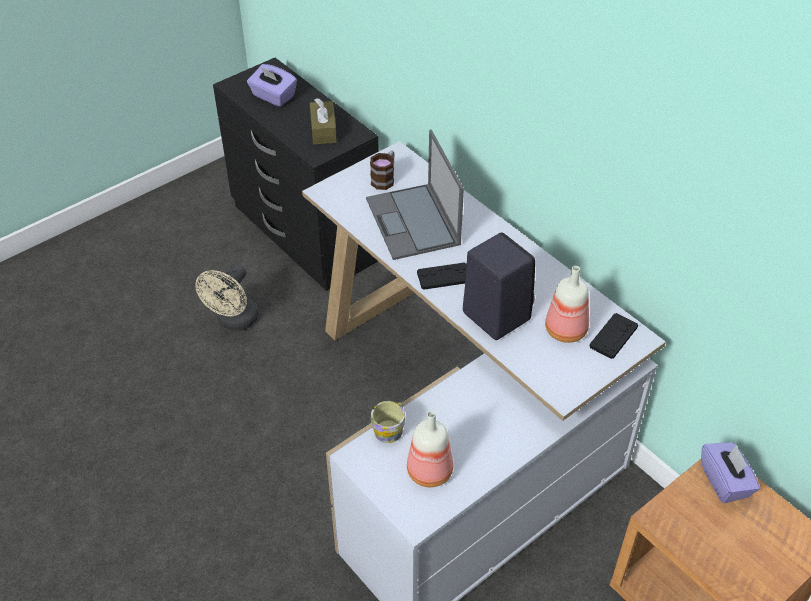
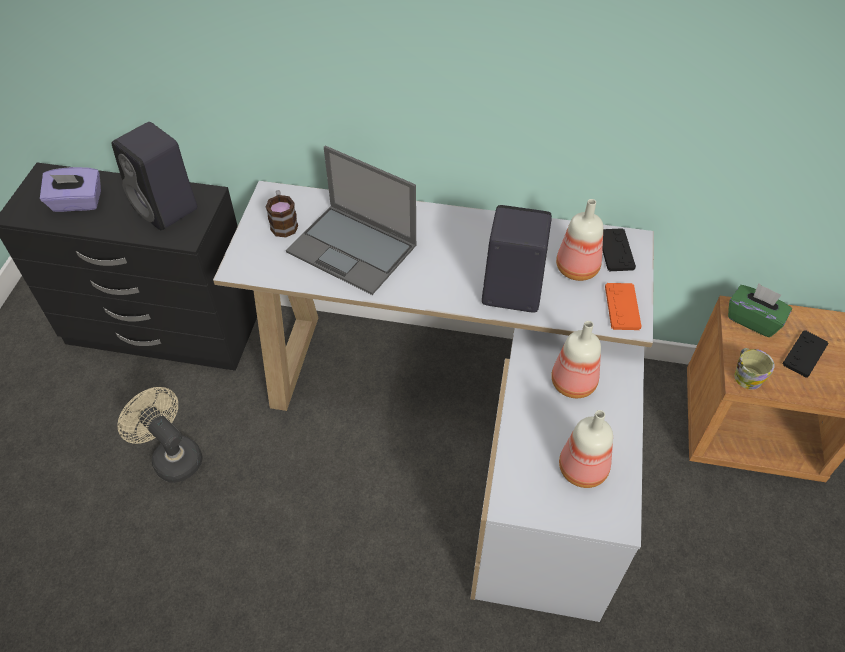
camera: 40 degrees left, 5 degrees up
(234, 321) = (172, 456): beige fan -> beige fan turned 150 degrees clockwise
(323, 130) = (167, 209): brown tissue box -> black speaker
(390, 428) = (511, 454): mug -> mug (746, 375)
(444, 277) = (433, 283): black game controller -> black game controller (804, 354)
(489, 413) = (572, 381): none -> bottle
(569, 378) = (622, 307): none -> orange game controller
(725, 482) = (753, 319): purple tissue box -> green tissue box

